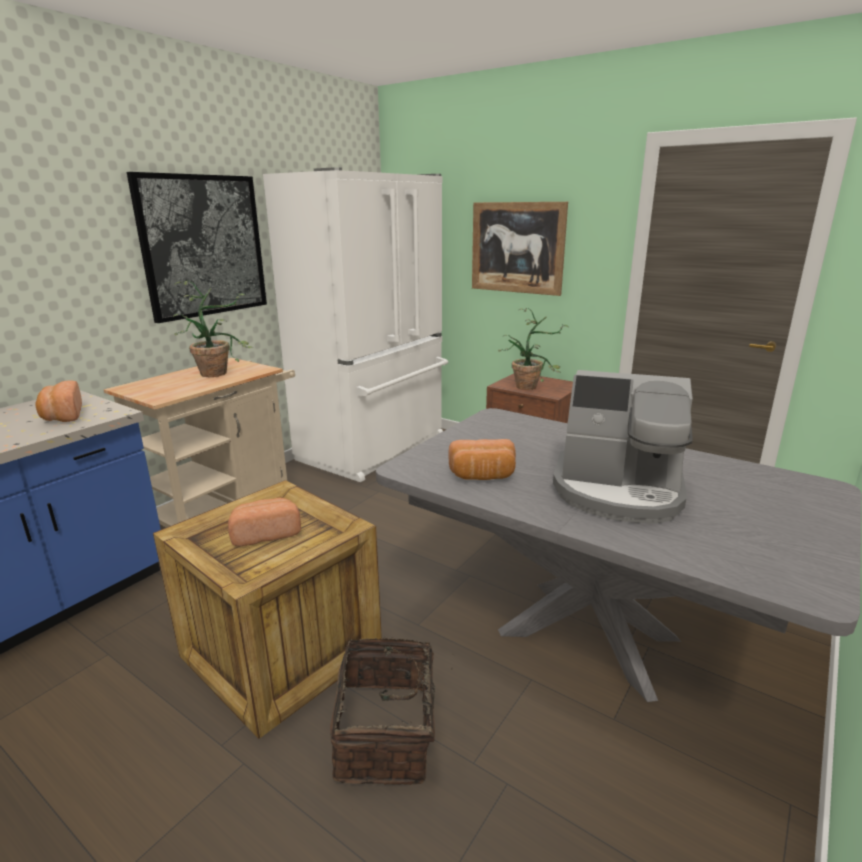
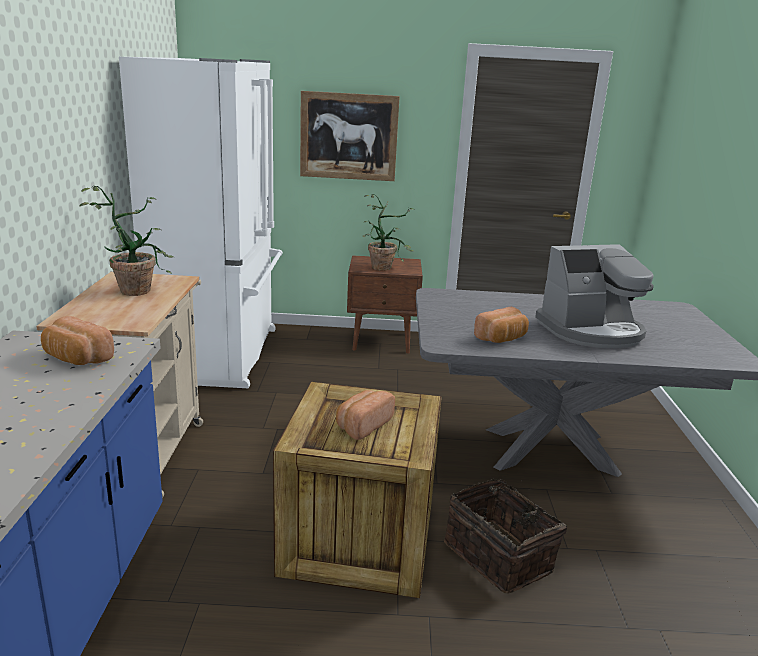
camera: 35 degrees left, 0 degrees up
(203, 246) = (83, 143): picture -> none

